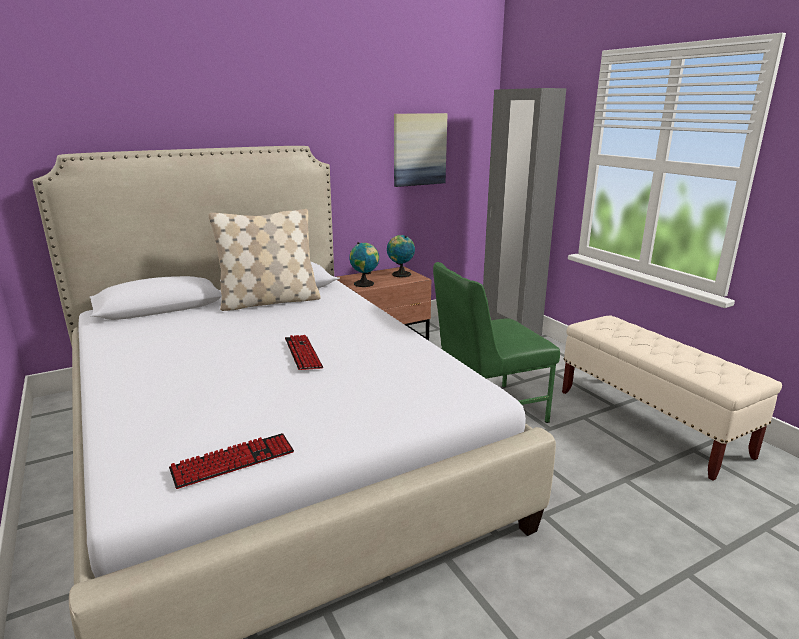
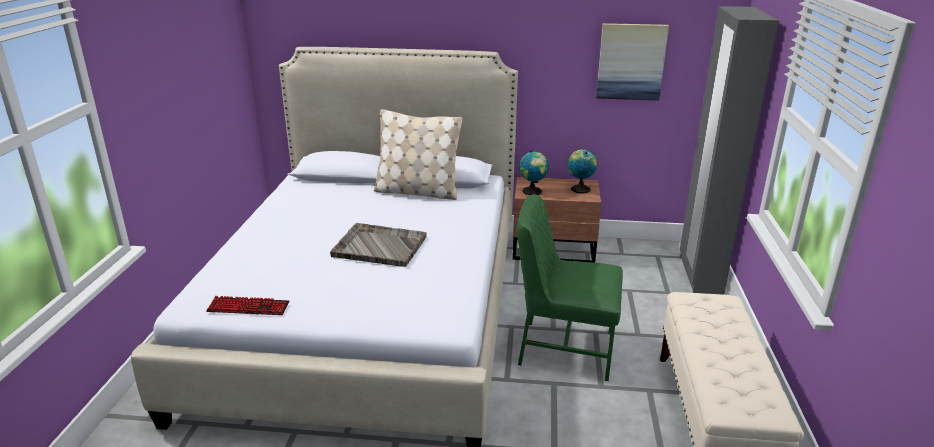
camera: 35 degrees right, 5 degrees up
(303, 353) = (379, 246): keyboard -> grey tray

